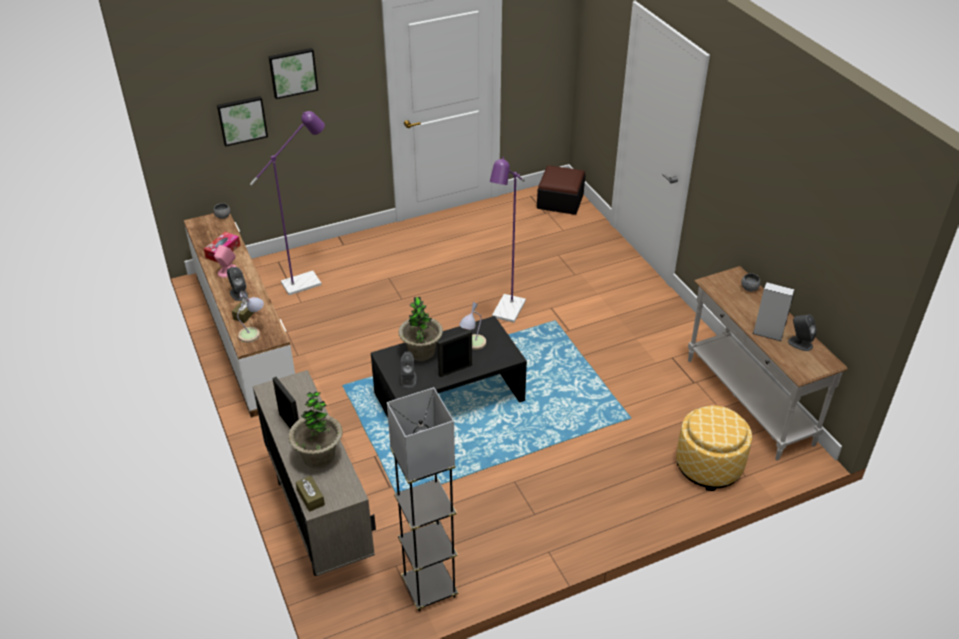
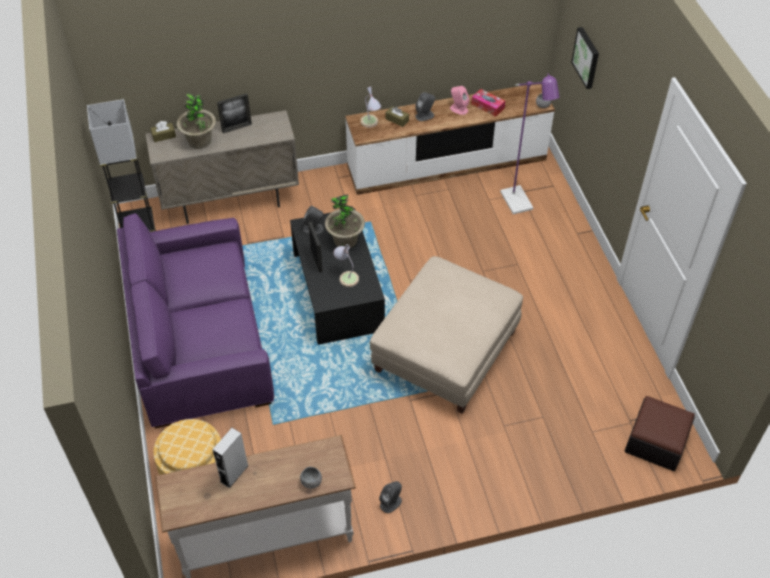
camera: 100 degrees right, 10 degrees up
(293, 72) = (616, 61): picture -> none
(506, 313) = (446, 351): purple floor lamp -> beige ottoman
(546, 501) = (198, 340): none -> purple sofa
(800, 343) = (211, 499): grey speaker -> grey speaker (391, 503)

